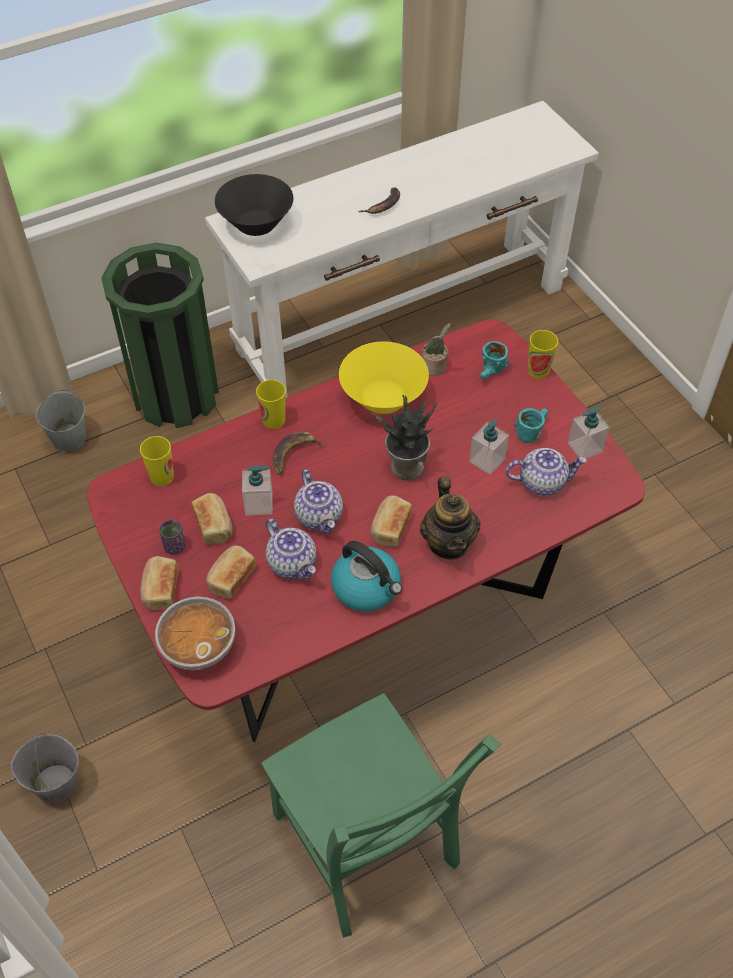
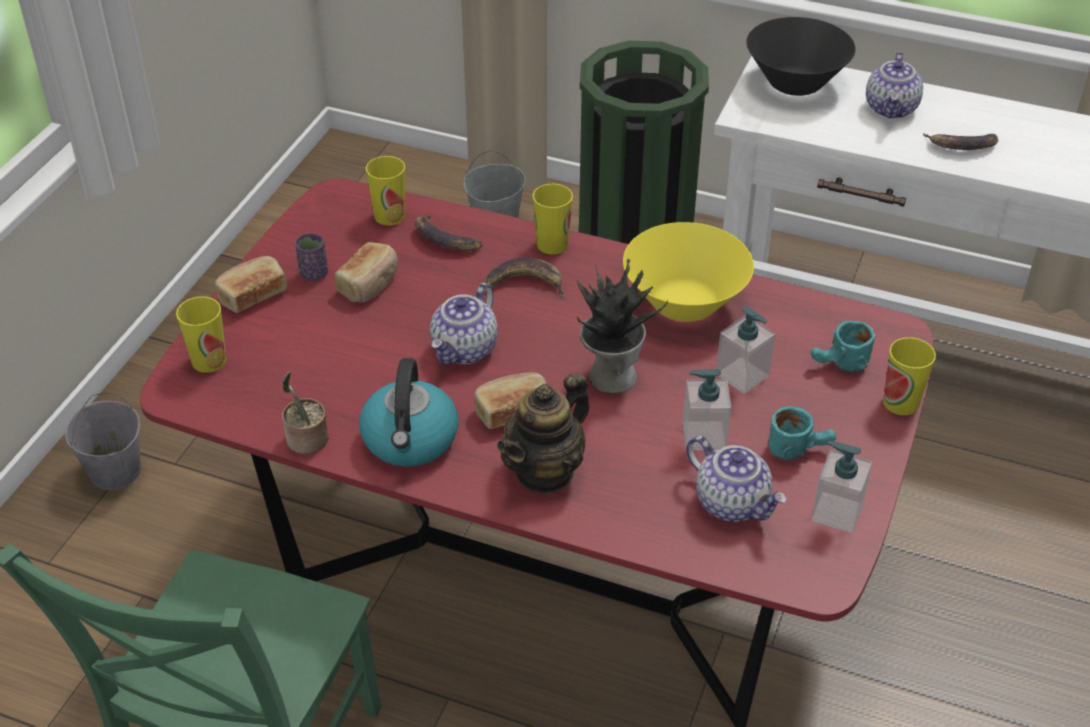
camera: 50 degrees right, 10 degrees down
(198, 646) = (209, 360): bowl -> cup
(213, 465) = (444, 239): none -> banana
(230, 578) = (316, 333): bread -> none
(259, 504) = (431, 298): soap dispenser -> soap dispenser (742, 375)
(293, 563) = (382, 366): teapot -> teapot (891, 109)
(435, 368) = (783, 317): potted plant -> potted plant (306, 441)

